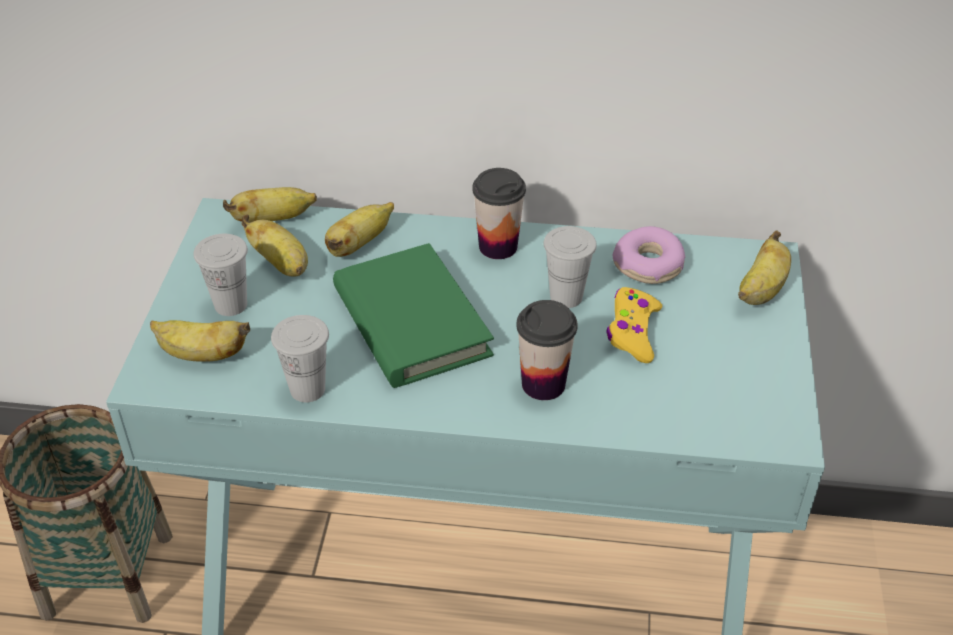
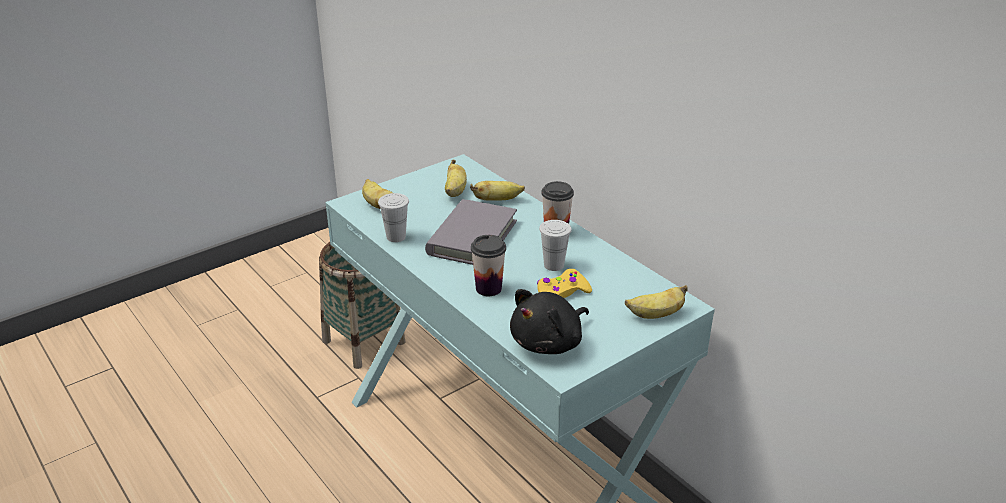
camera: 45 degrees right, 10 degrees down
(231, 305) = (414, 195): white cup -> none
(273, 219) = (477, 174): banana -> none
(411, 322) = (472, 237): green book -> grey book
(649, 265) = (615, 275): donut -> none
(717, 409) = (549, 342): none -> black plush toy

